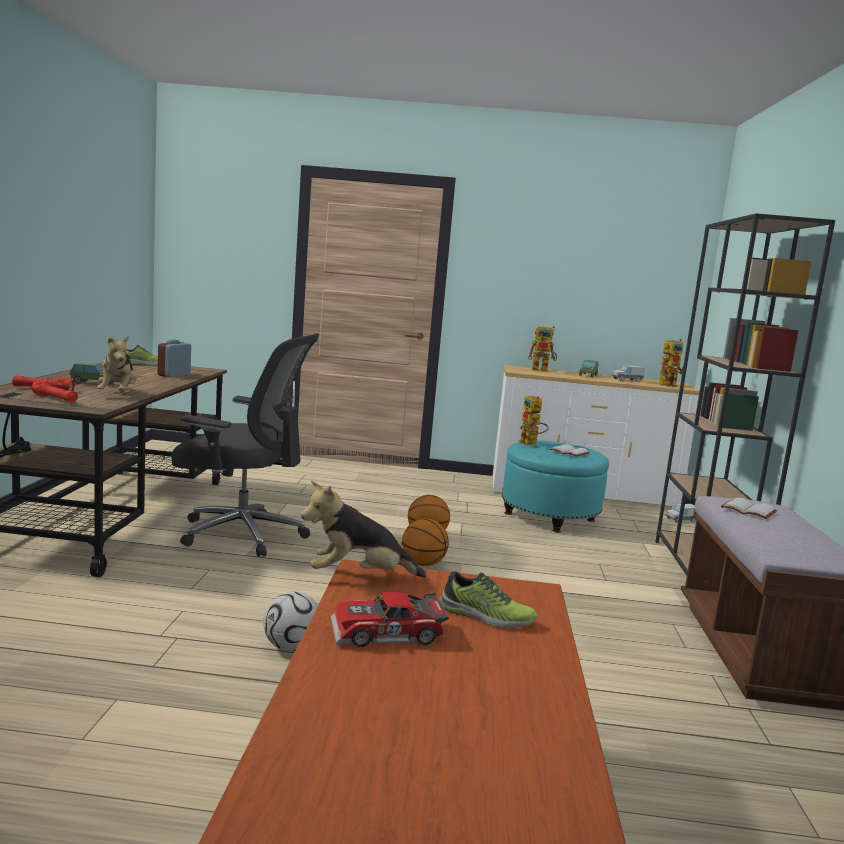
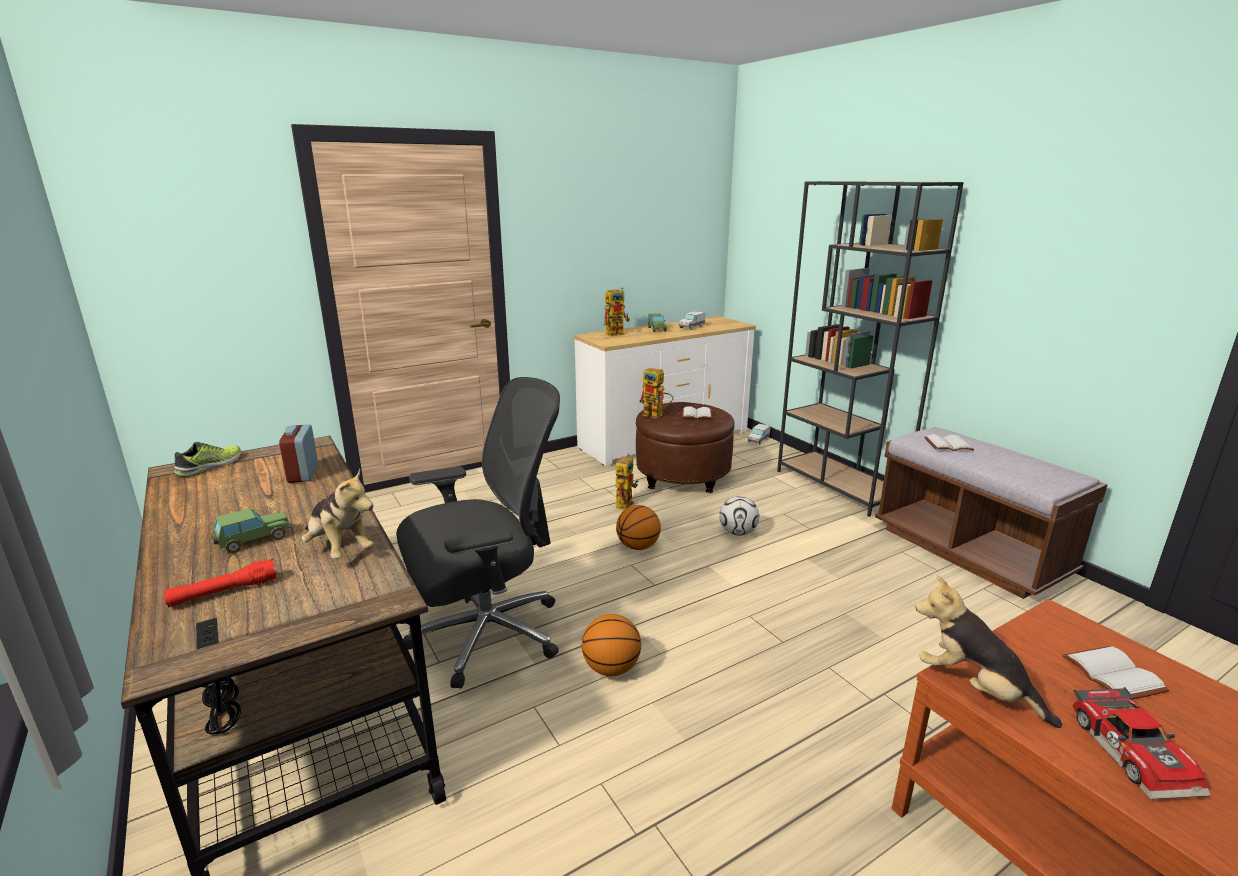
camera: 35 degrees left, 10 degrees up
(54, 398) = (290, 605): red flashlight -> none
(291, 647) = (754, 757): football -> football (738, 532)
(358, 576) = (975, 688): plush toy -> plush toy turned 90 degrees clockwise
(387, 634) = (1135, 752): toy car -> toy car turned 45 degrees counterclockwise
(423, 564) = (685, 583): basketball -> basketball (611, 668)
(486, 616) = (1110, 674): shoe -> white book
(549, 517) = (682, 477): turquoise ottoman -> brown ottoman
(669, 385) = (724, 324): toy robot -> toy robot (624, 503)

